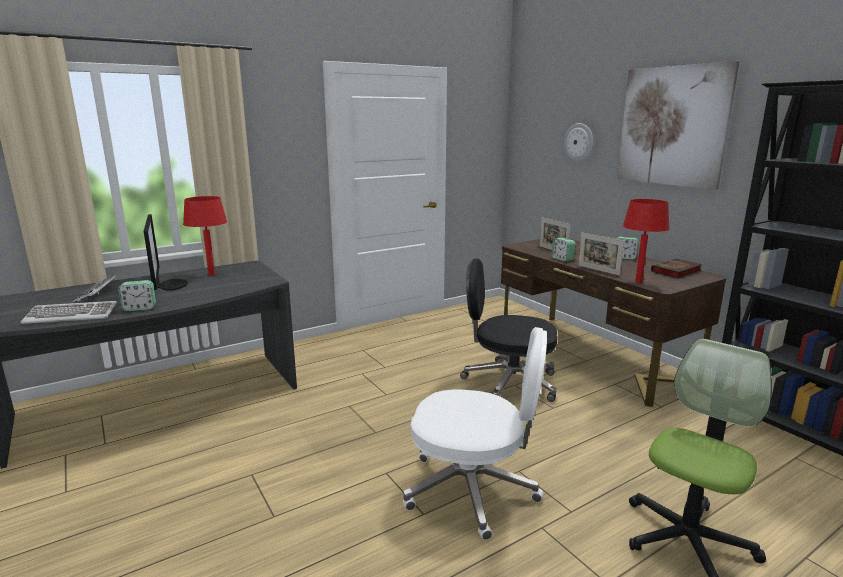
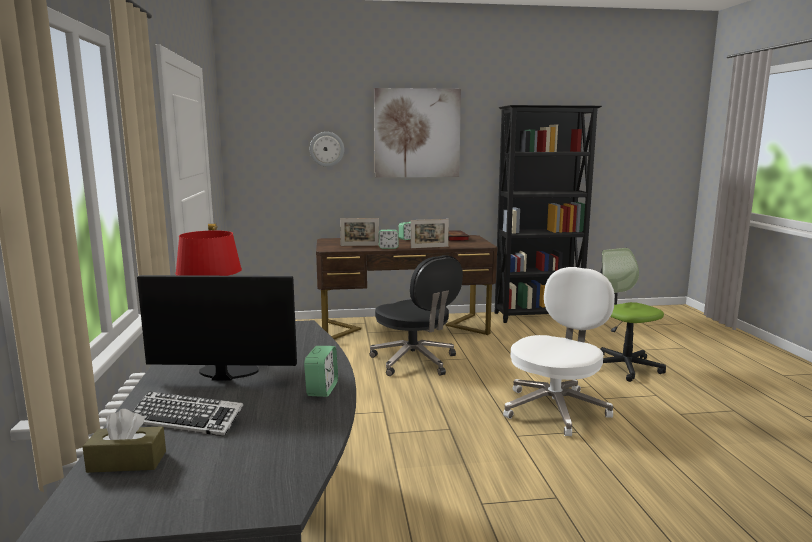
camera: 65 degrees left, 5 degrees down
(49, 295) = (127, 462): none -> brown tissue box
(72, 315) = (299, 432): keyboard -> none
(508, 382) = (415, 361): black office chair -> black office chair turned 75 degrees counterclockwise
(638, 282) = (467, 246): red table lamp -> none

